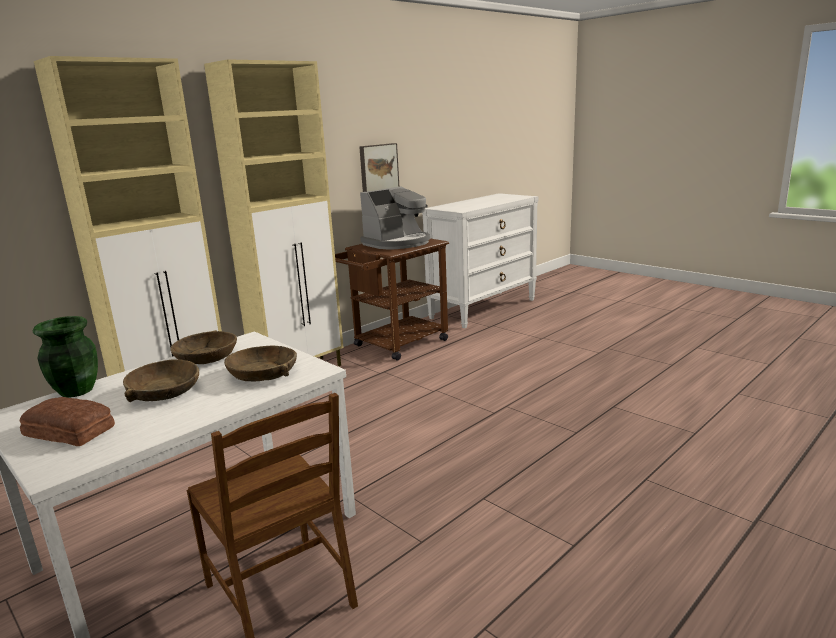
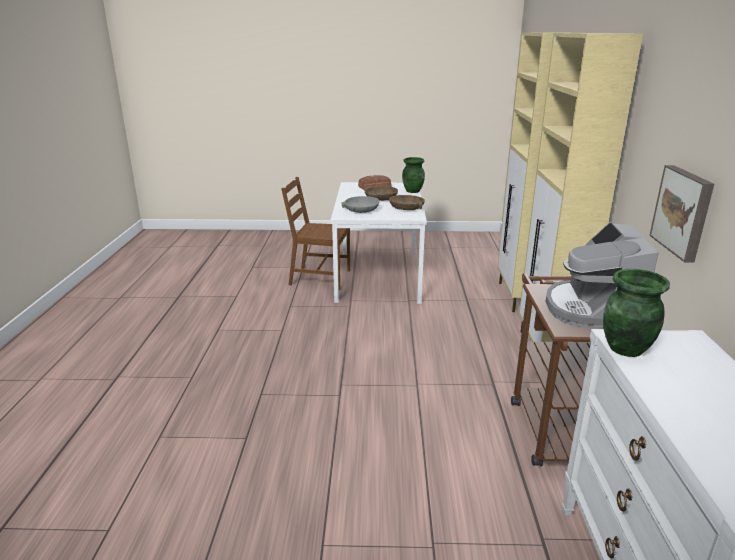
camera: 135 degrees right, 5 degrees up
(263, 373) = (361, 210): brown bowl -> grey bowl
(468, 209) = (626, 349): none -> green vase

